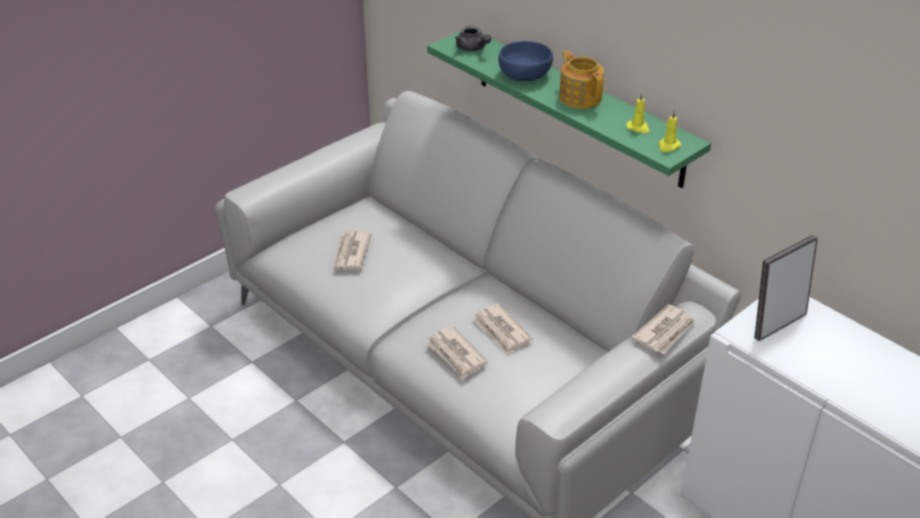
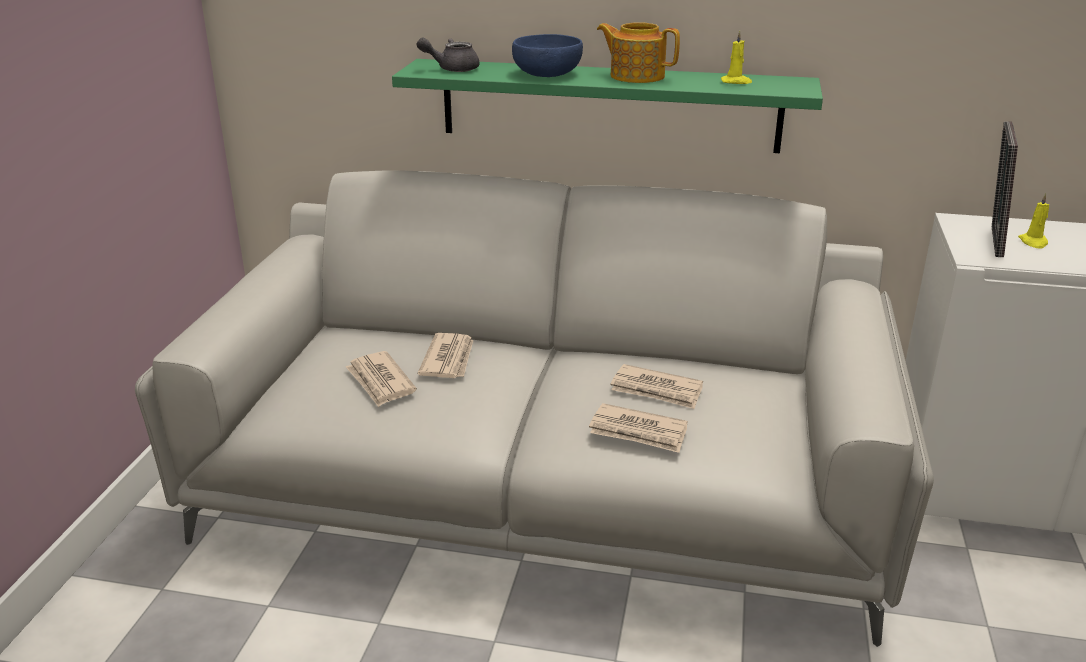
camera: 35 degrees left, 10 degrees down
(473, 49) = (452, 69): grey teapot -> grey teapot turned 150 degrees clockwise
(665, 332) = (859, 307): newspaper -> newspaper (449, 359)
(668, 146) = (789, 86): yellow candle -> yellow candle (1033, 242)

